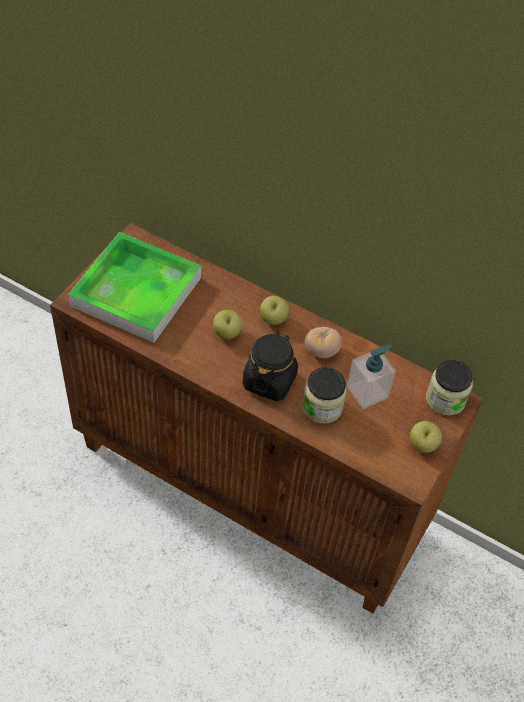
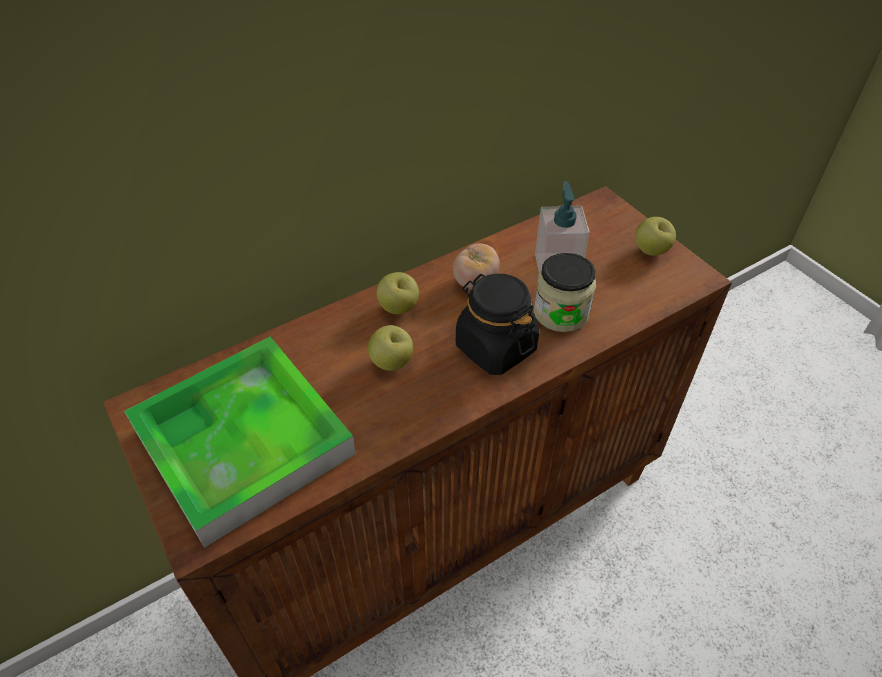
camera: 60 degrees left, 5 degrees down
(445, 399) = (596, 211): jar -> none

